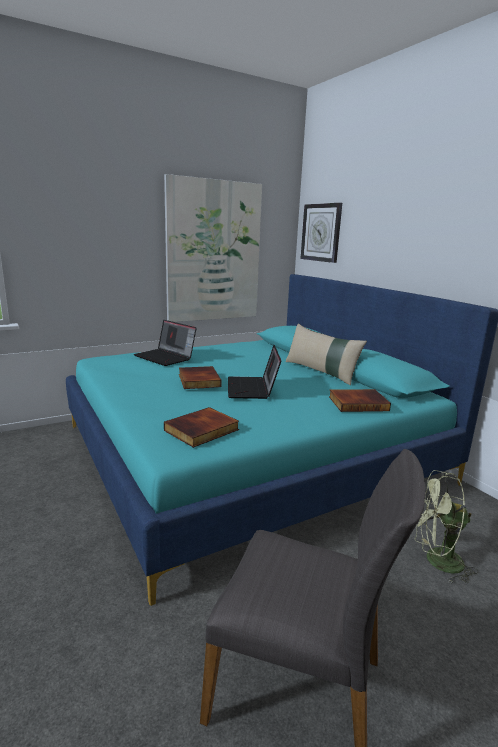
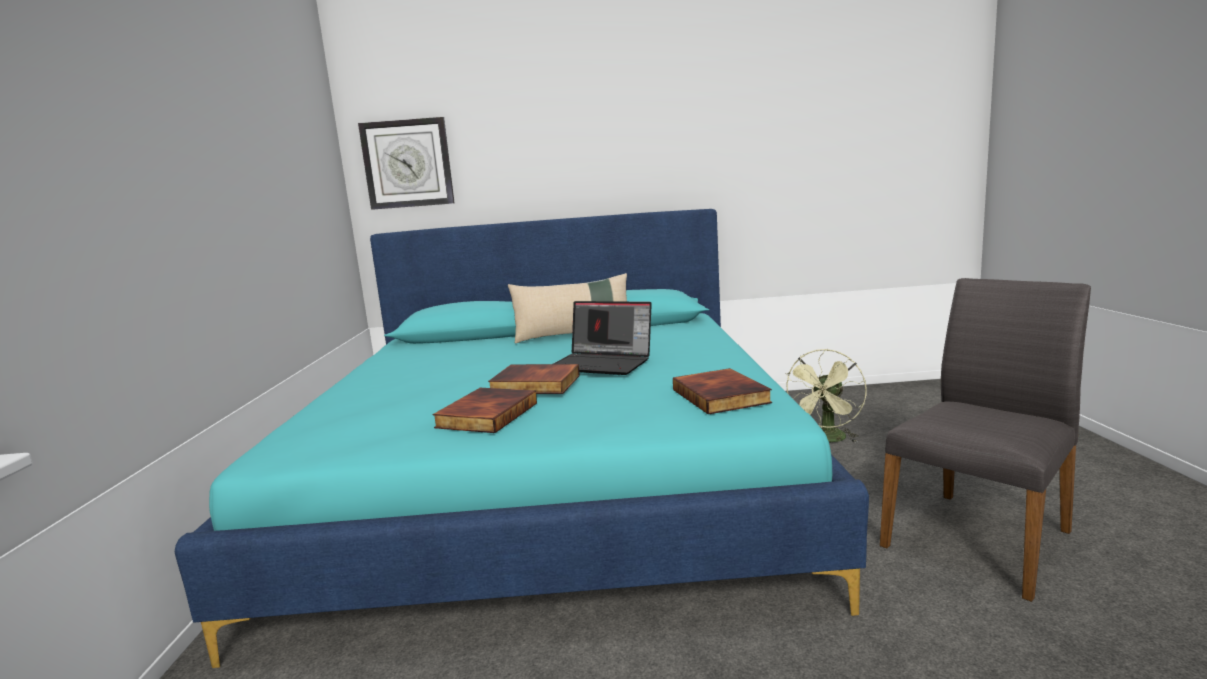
camera: 60 degrees left, 5 degrees down
(166, 357) = (389, 395): laptop -> none
(214, 252) = (281, 206): picture -> none
(358, 403) = (692, 333): book -> book (486, 415)

